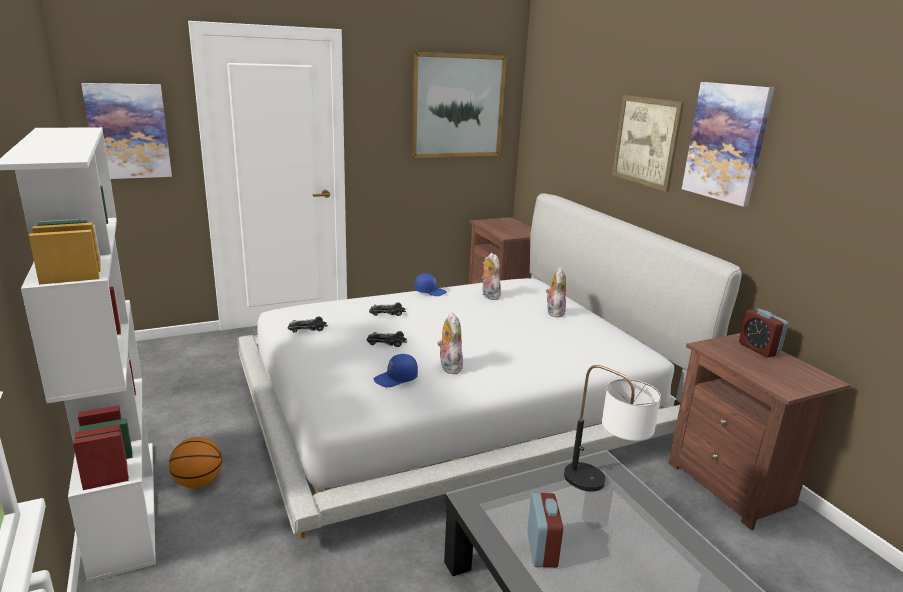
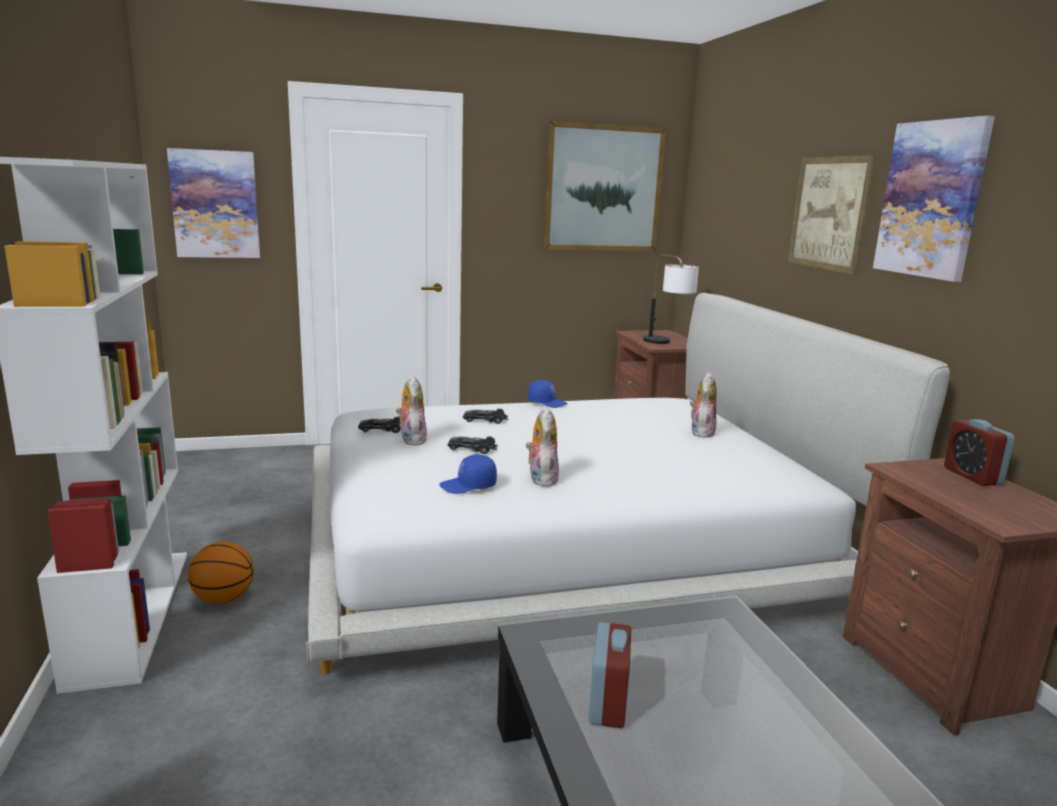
camera: 10 degrees right, 5 degrees down
(489, 296) = (620, 411): plush toy -> plush toy (411, 440)
(602, 488) = (717, 639): table lamp -> table lamp (666, 343)

